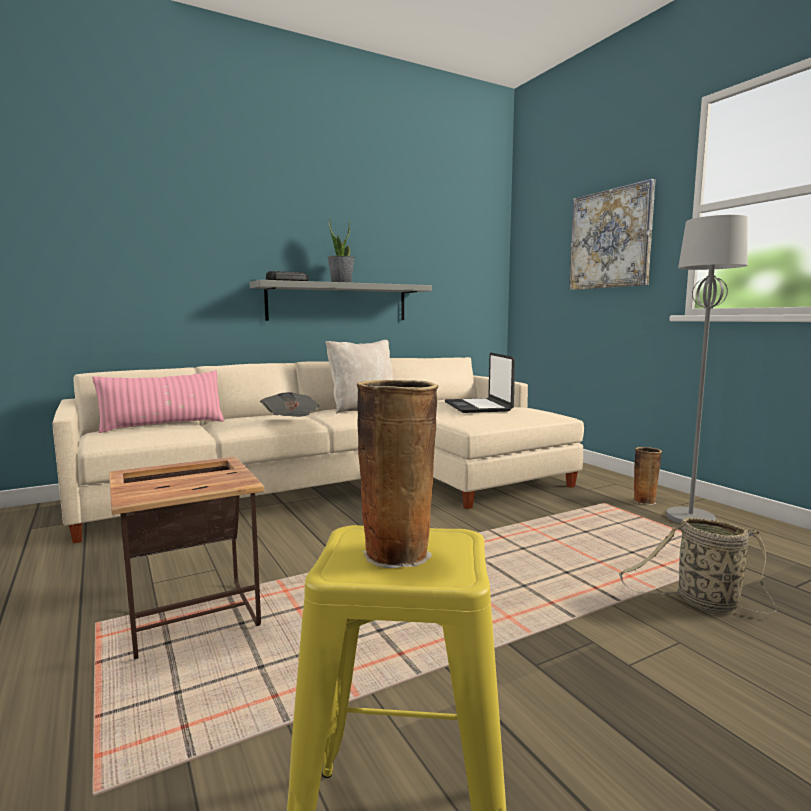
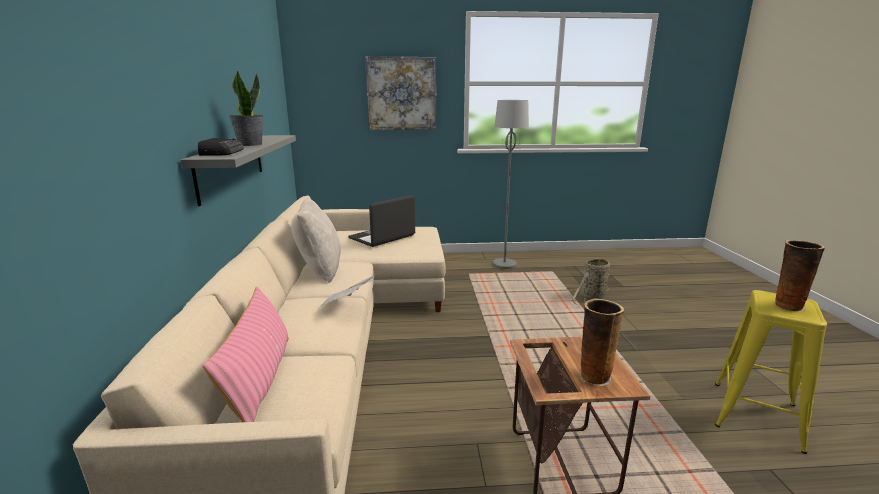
camera: 65 degrees left, 10 degrees up
(478, 407) = (382, 237): laptop -> laptop turned 120 degrees clockwise
(644, 501) = (473, 264): vase -> vase (594, 376)

